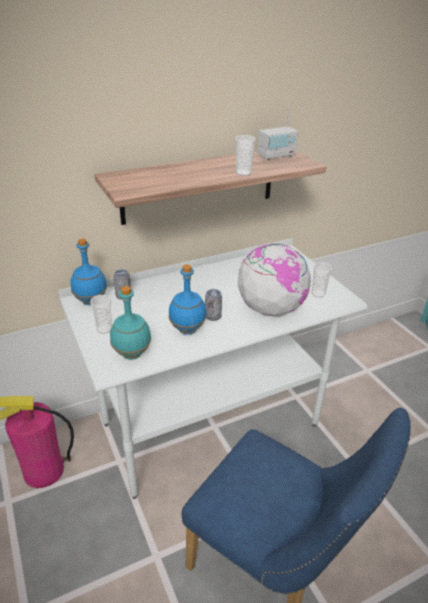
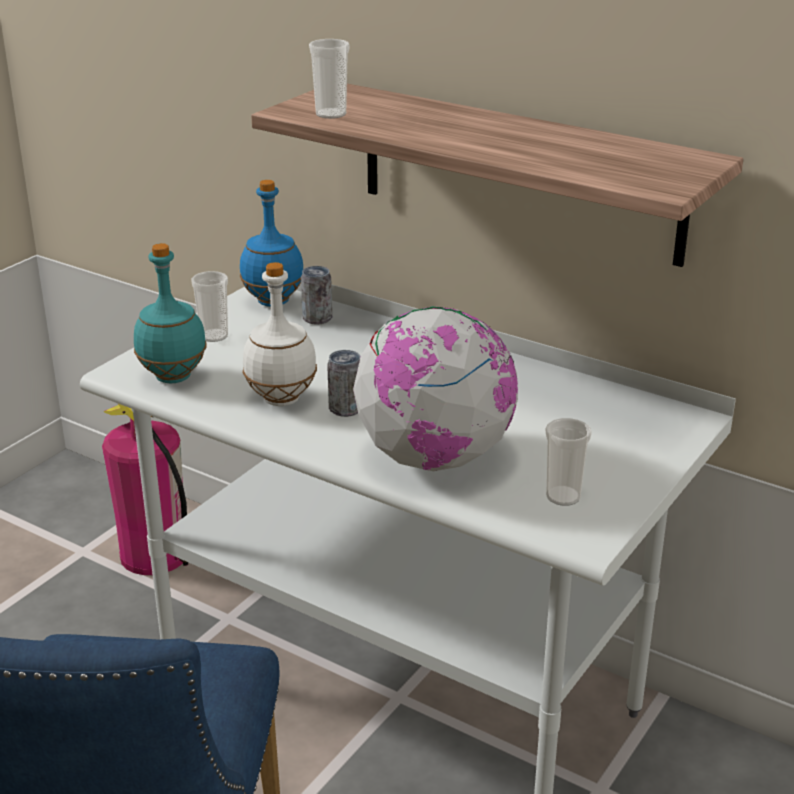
camera: 60 degrees right, 5 degrees down
(188, 330) = (281, 400): blue bottle -> white bottle
(243, 173) = (506, 154): cup -> cup (331, 114)
(276, 156) = (655, 158): radio -> none

